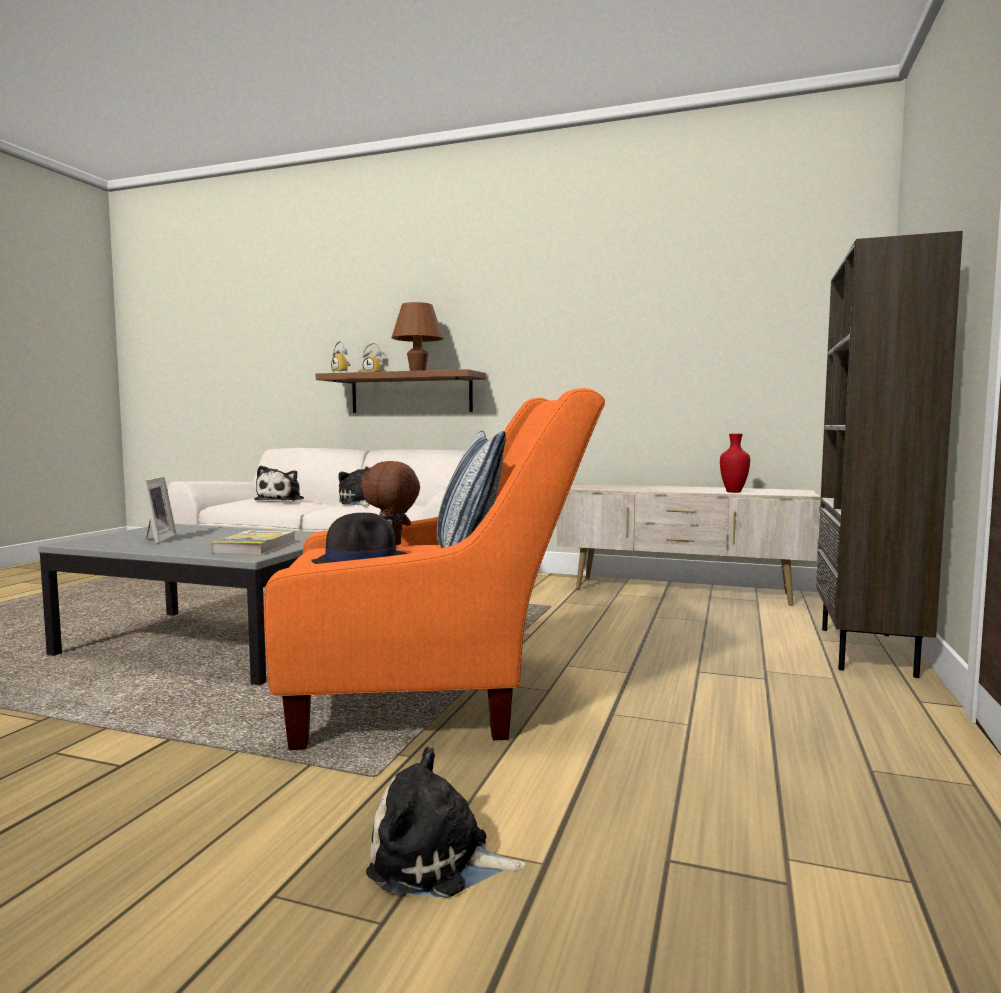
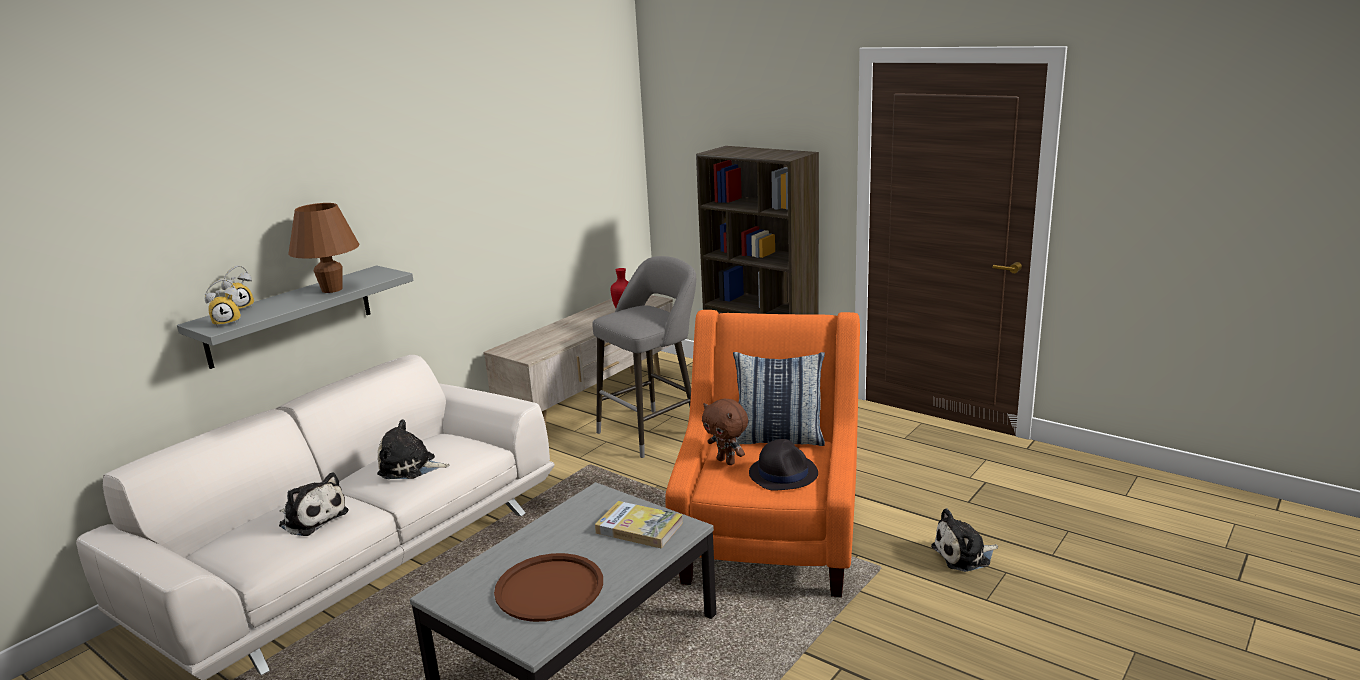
camera: 70 degrees left, 15 degrees up
(156, 539) = (549, 588): picture frame -> brown tray
(411, 393) = (290, 316): brown shelf -> grey shelf
(437, 861) = (964, 555): plush toy -> plush toy turned 45 degrees clockwise
(656, 618) = (653, 431): none -> grey stool

